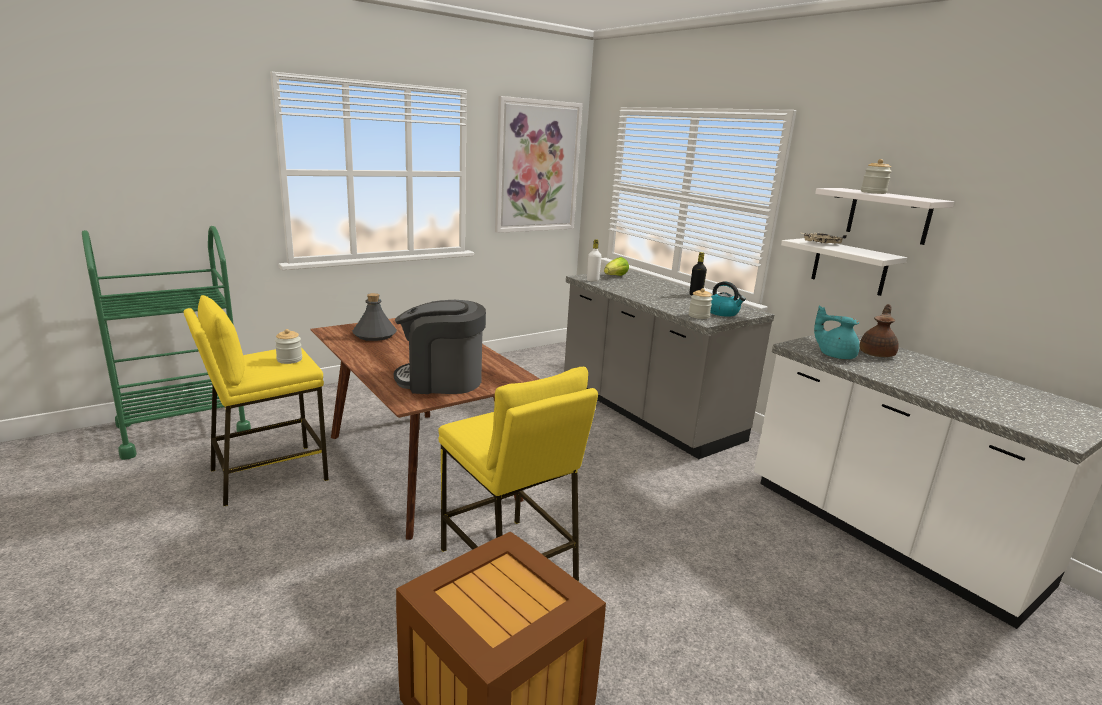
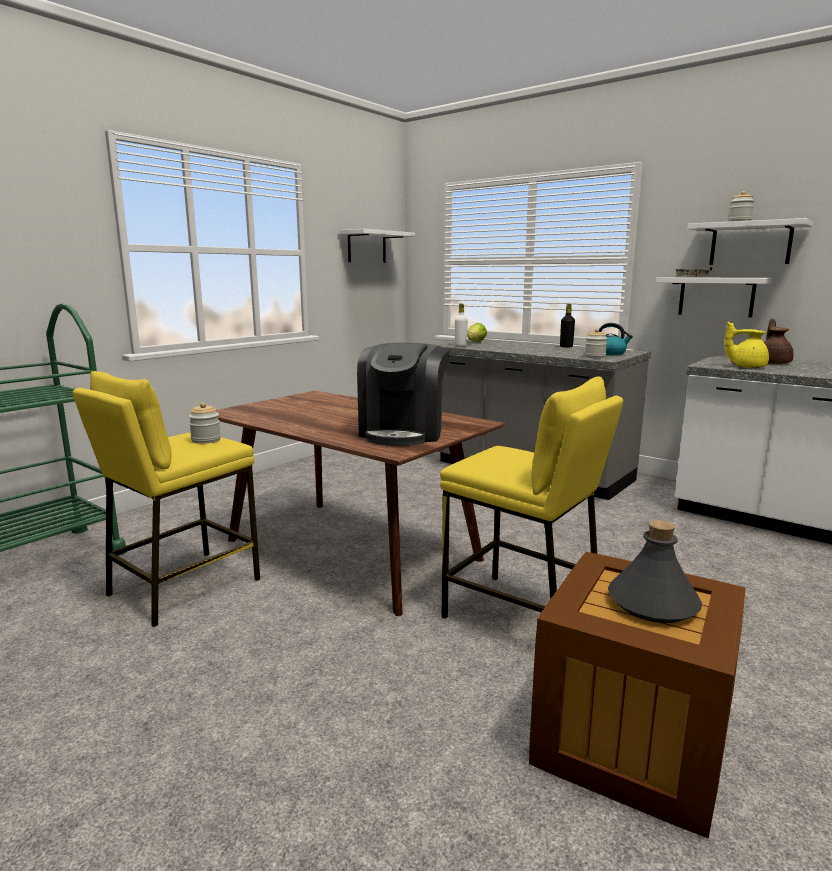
camera: 15 degrees left, 5 degrees down
(375, 335) = (280, 410): grey bottle -> grey bottle (652, 603)
(441, 380) = (403, 432): coffee machine -> coffee machine turned 60 degrees counterclockwise
(537, 167) = (366, 247): picture -> white shelf
(835, 355) = (746, 367): turquoise teapot -> yellow teapot

